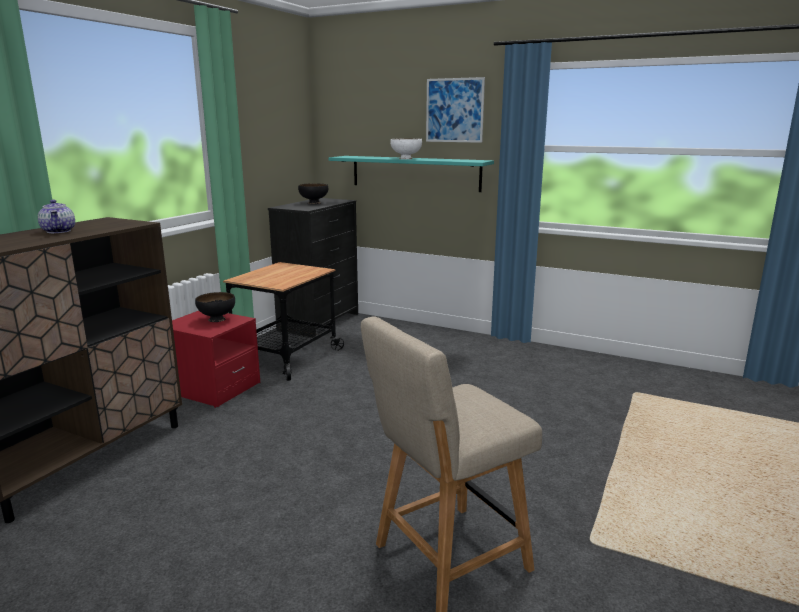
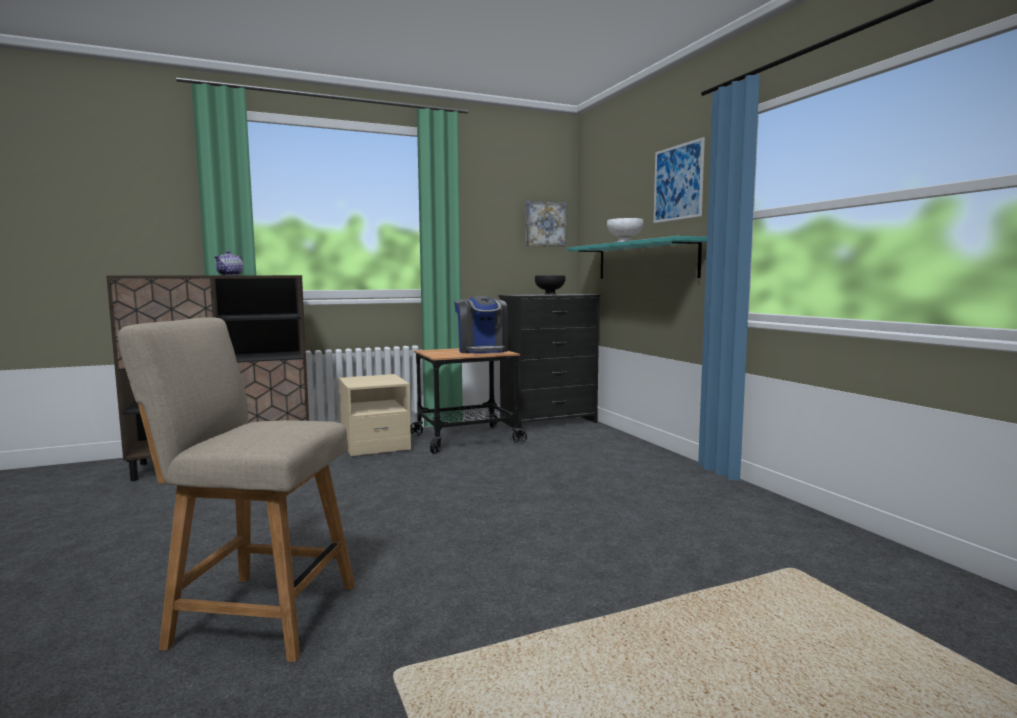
camera: 40 degrees right, 10 degrees down
(213, 388) = (375, 445): red nightstand -> beige nightstand
(217, 319) = (382, 380): black bowl -> none
(291, 270) = (482, 350): none -> coffee machine
(292, 131) = (544, 224): none -> picture

